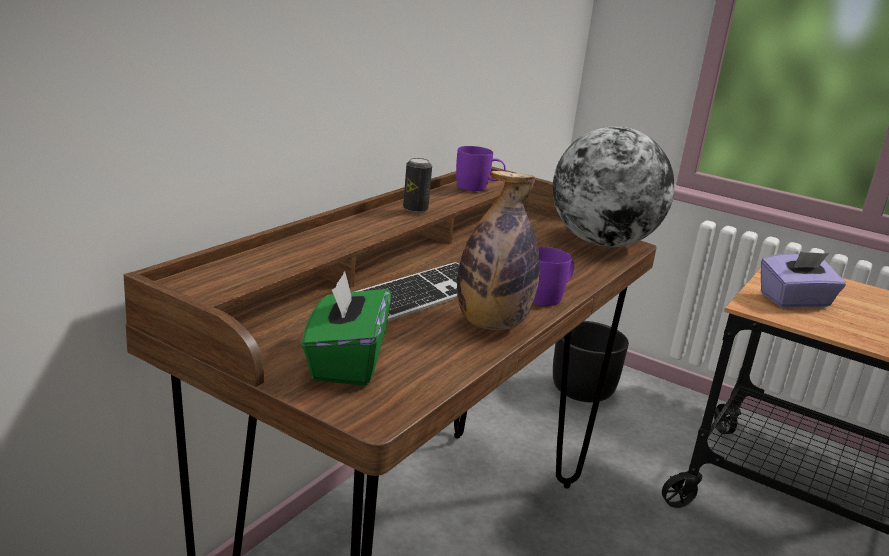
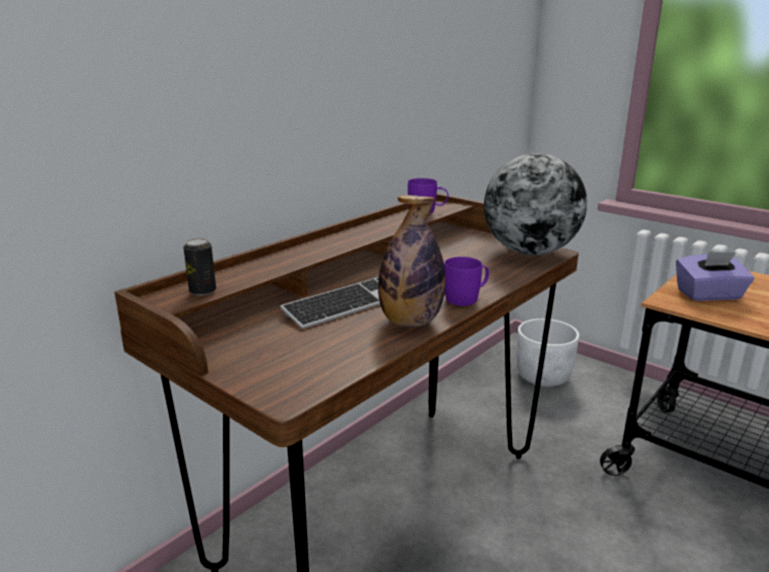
camera: 10 degrees right, 0 degrees up
(345, 362) = (278, 355): green tissue box -> none
(415, 209) = (367, 231): can -> can (203, 291)
(582, 390) = (543, 376): black planter -> white planter

